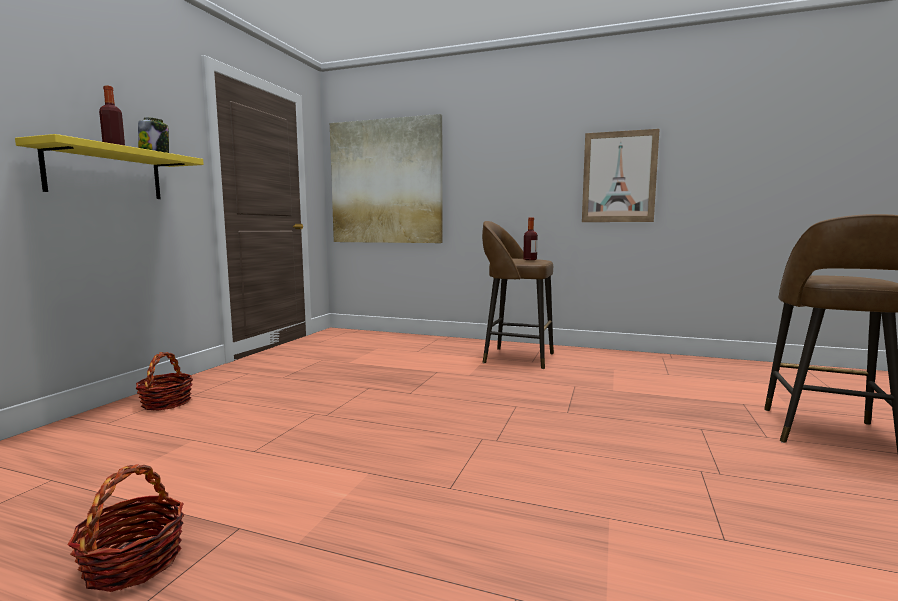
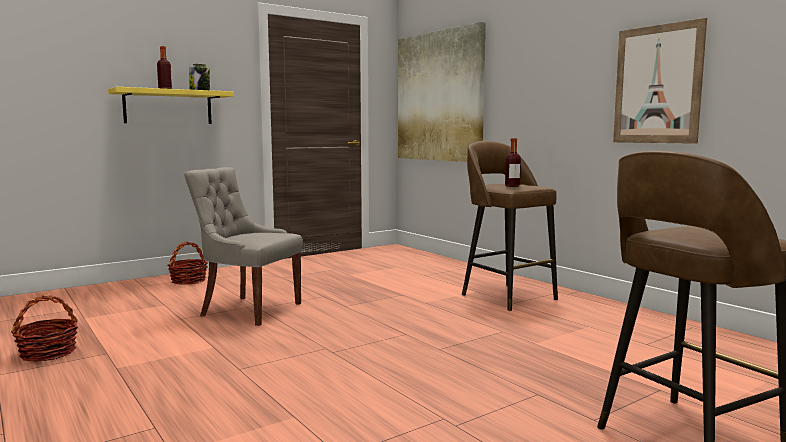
camera: 35 degrees right, 0 degrees up
(318, 419) = (248, 310): none -> grey chair

